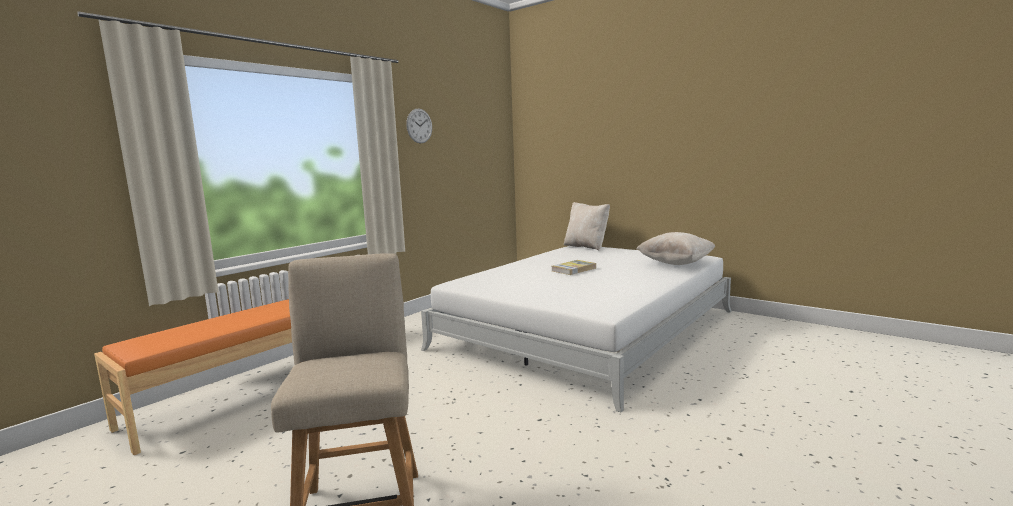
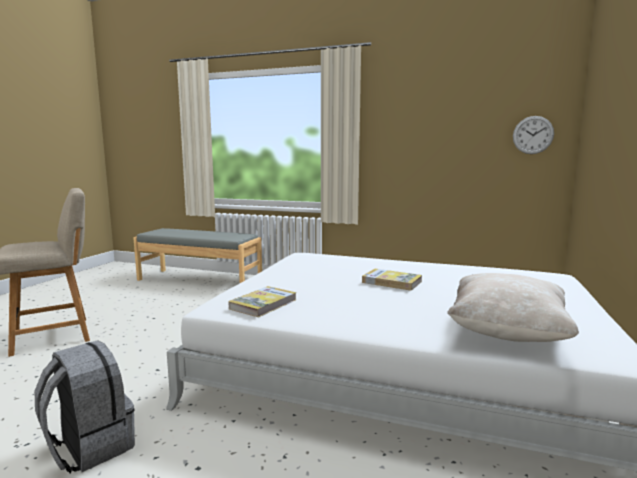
camera: 70 degrees right, 0 degrees up
(239, 397) = (200, 280): orange bench -> grey bench
(419, 126) = (404, 104): wall clock -> wall clock (533, 135)
(586, 247) = (557, 279): beige pillow -> none
(604, 299) = (263, 304): none -> book
(673, 444) = (89, 447): none -> grey backpack

